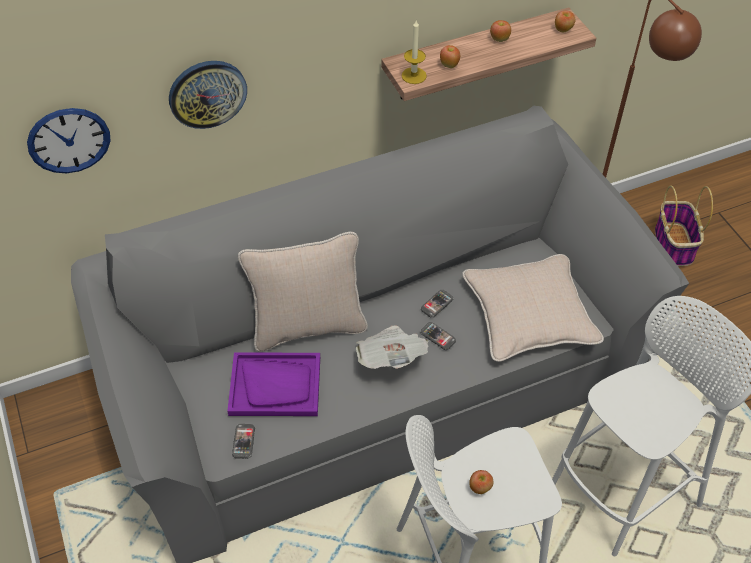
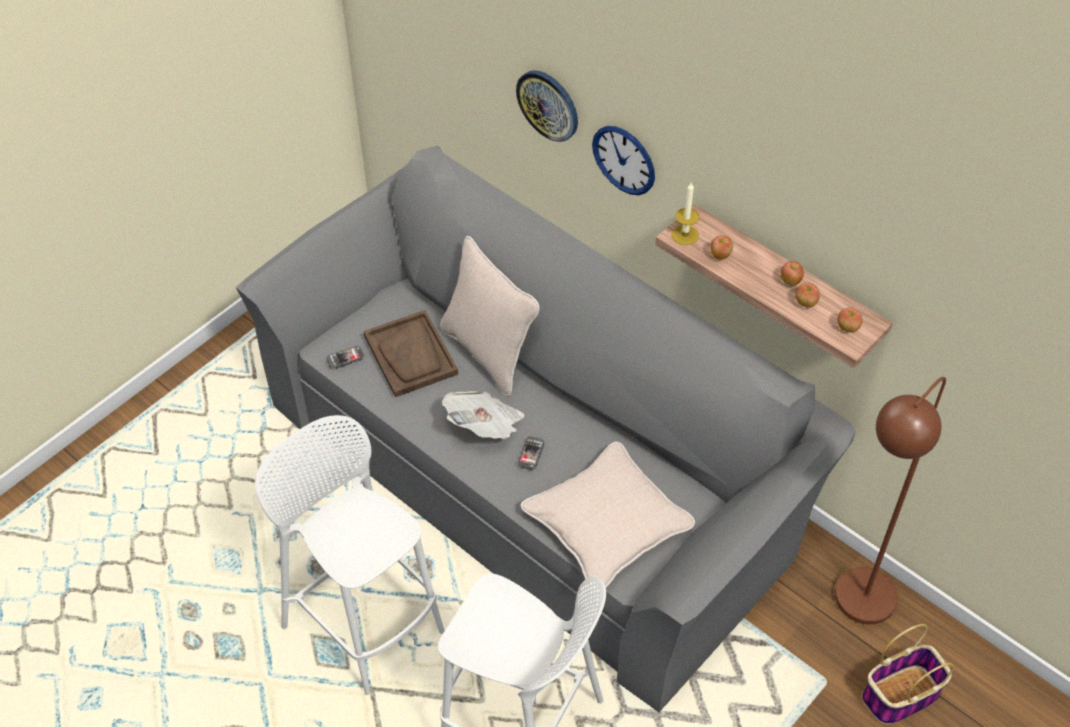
camera: 65 degrees right, 0 degrees up
(69, 140) = (449, 54): wall clock -> wall clock (624, 160)
(275, 385) = (411, 355): purple tray -> brown tray
(437, 304) = (571, 439): phone -> none
(480, 488) = (346, 522): apple -> apple (805, 303)

